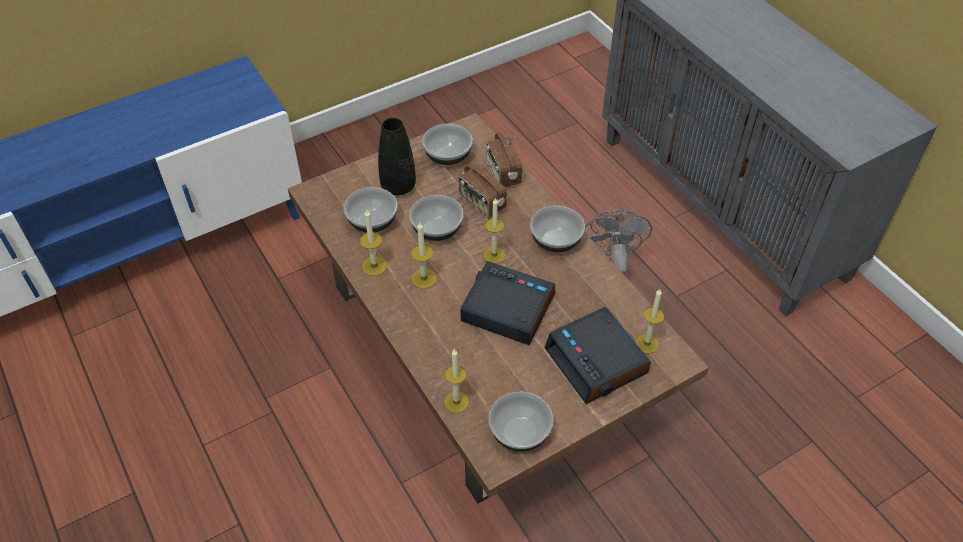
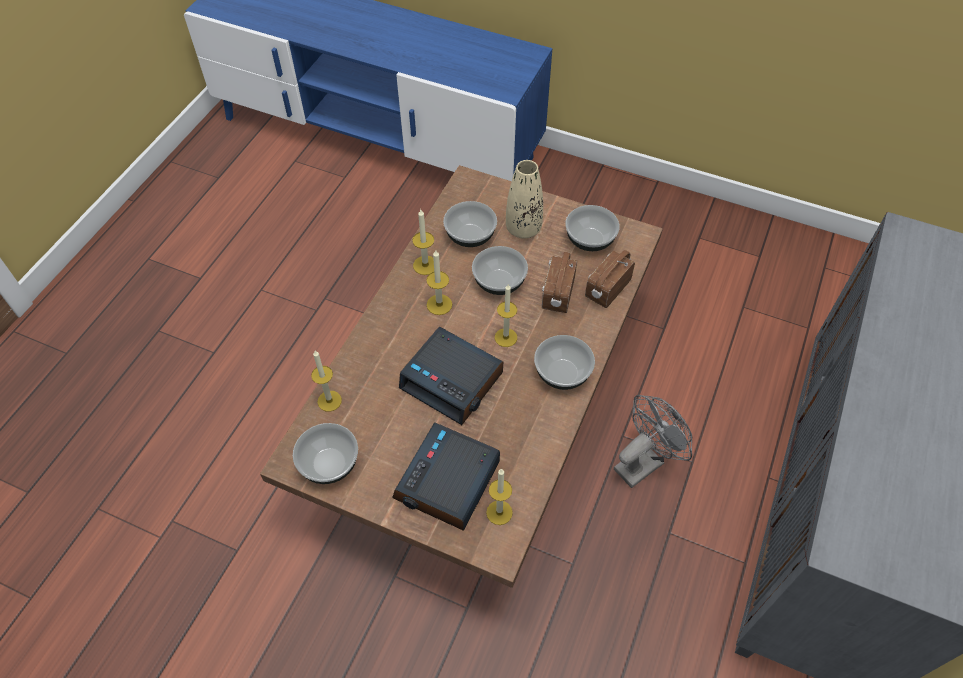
camera: 55 degrees right, 5 degrees up
(398, 187) = (523, 229): black vase -> beige vase
(506, 309) = (453, 381): alarm clock -> alarm clock turned 135 degrees clockwise

